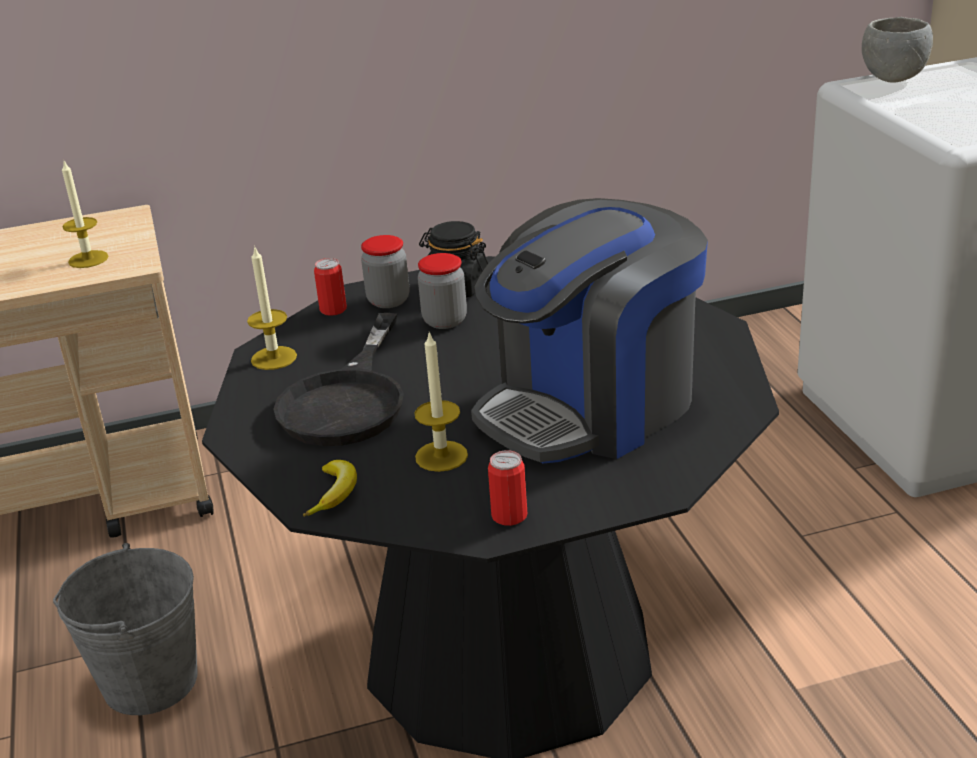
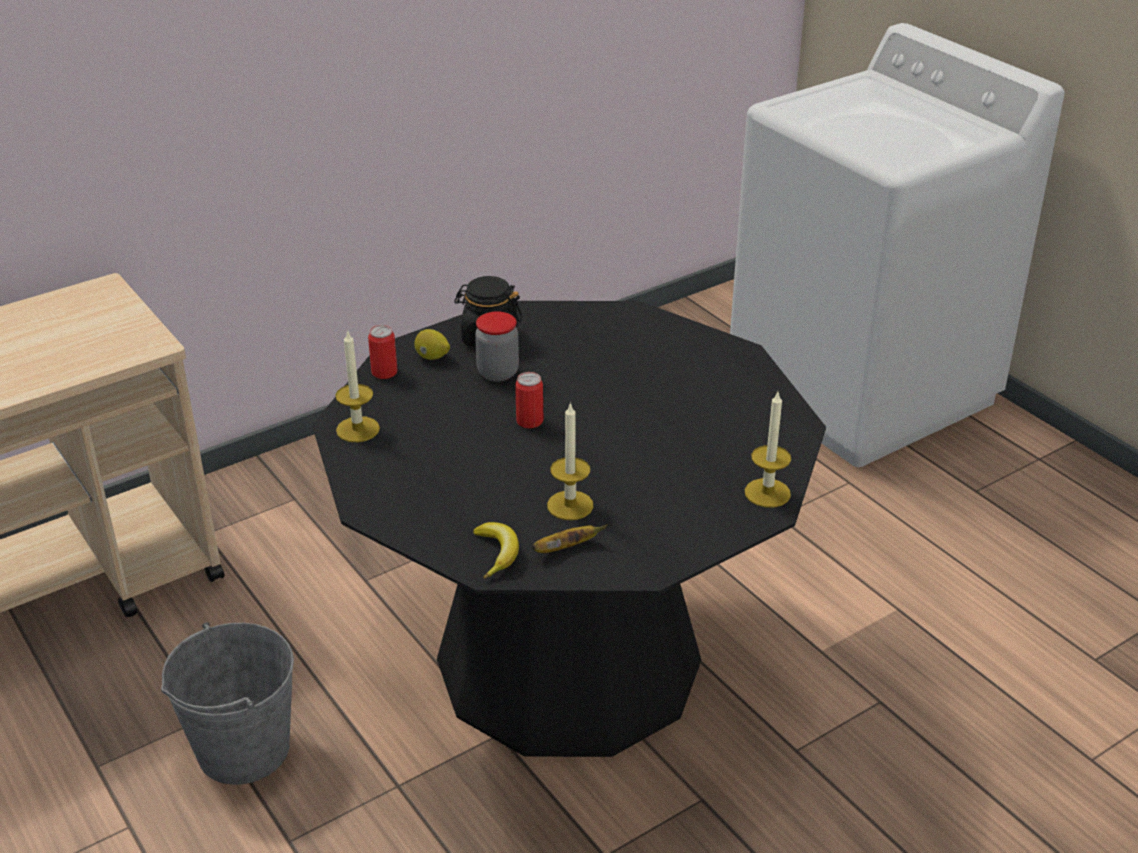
camera: 20 degrees left, 5 degrees up
(88, 259) = (95, 343): candle -> candle (767, 493)
(348, 399) = (455, 462): black frying pan -> none
(388, 300) = (432, 357): jar -> lemon
(411, 499) = (566, 548): none -> banana
(509, 516) = (657, 551): can -> can (529, 421)
(591, 407) = (673, 442): coffee machine -> none
(892, 79) = (810, 98): grey bowl -> none

